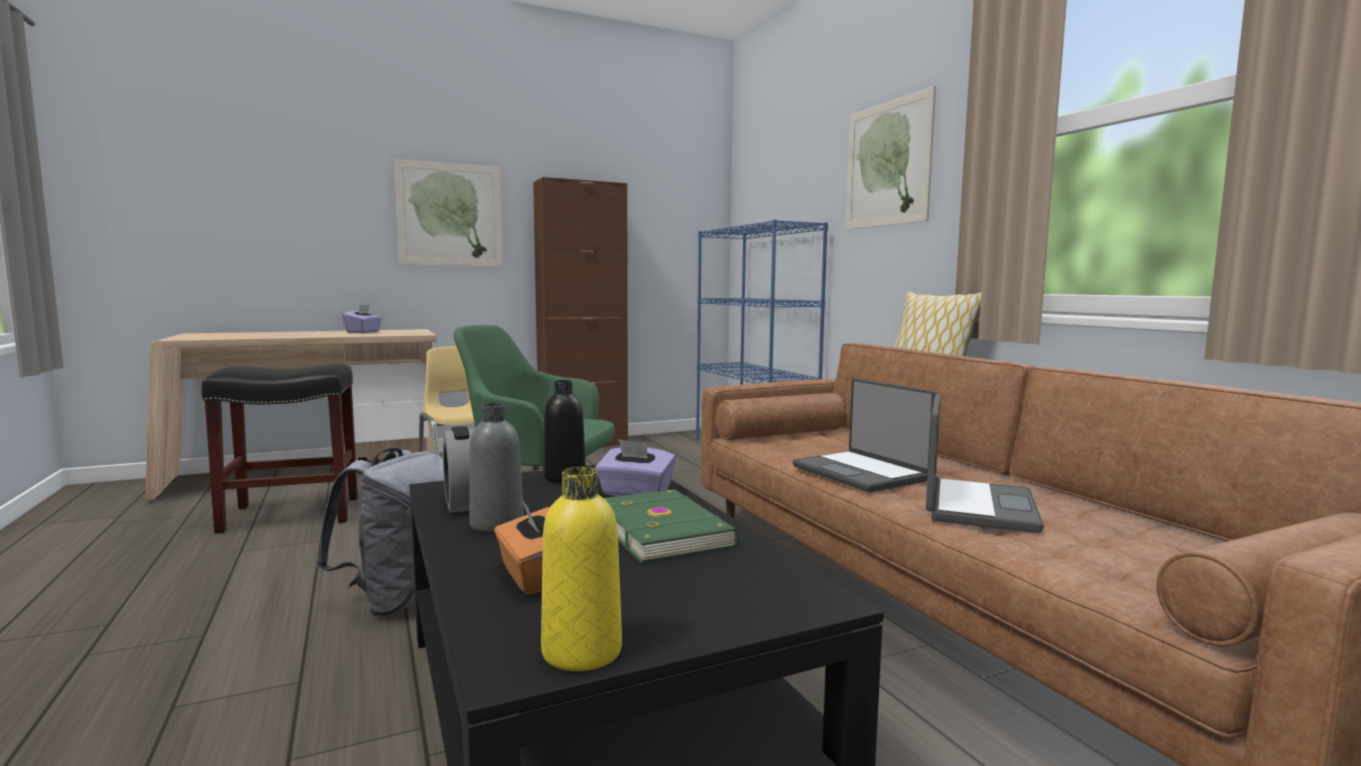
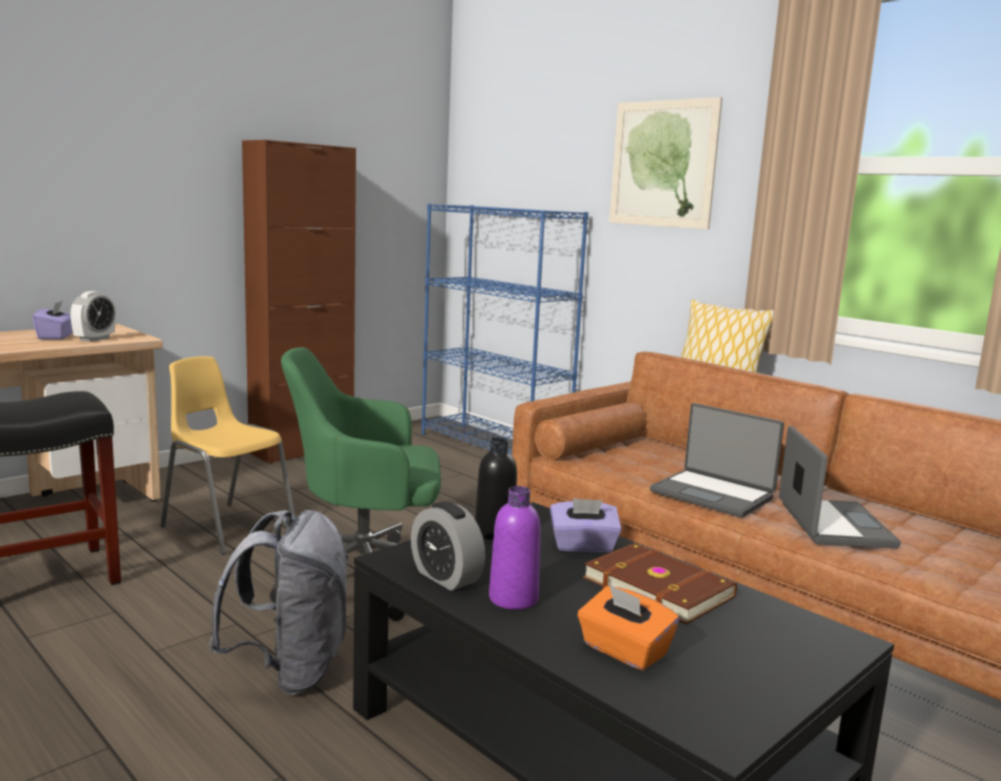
camera: 20 degrees left, 5 degrees up
(386, 333) = (94, 339): none -> alarm clock
(450, 215) = (143, 180): picture -> none
(497, 524) = (513, 599): grey bottle -> purple bottle
(582, 651) = (747, 714): yellow bottle -> none
(663, 530) = (658, 586): green book -> brown book

